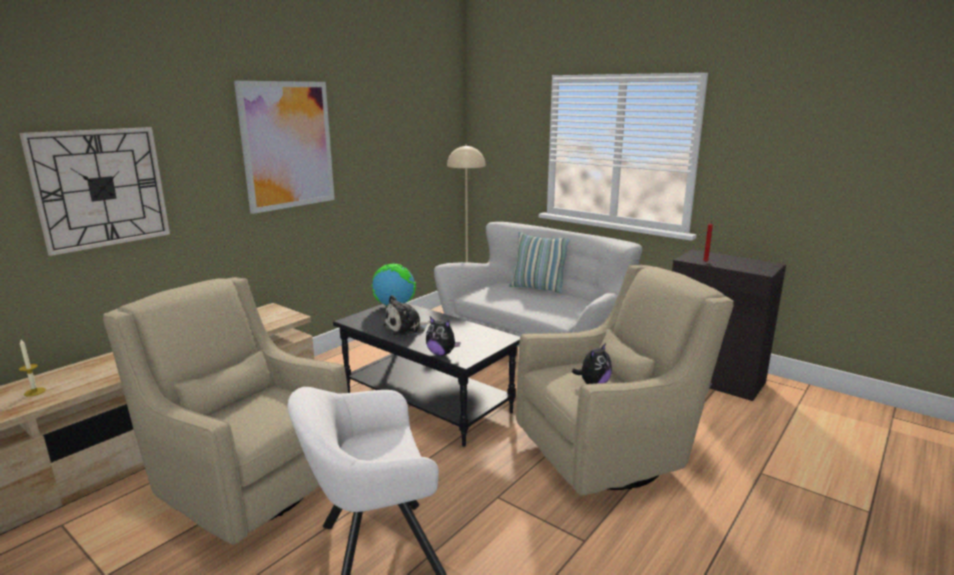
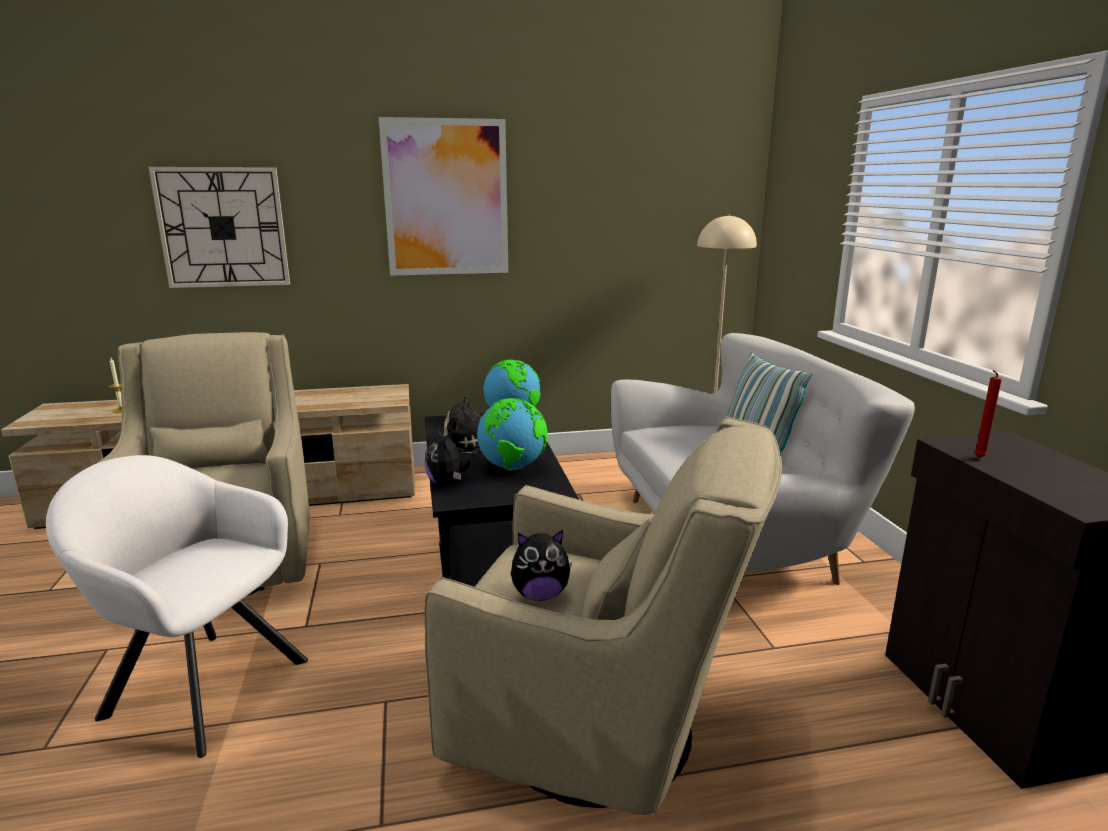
camera: 40 degrees right, 0 degrees up
(459, 333) = (513, 467): none -> globe

